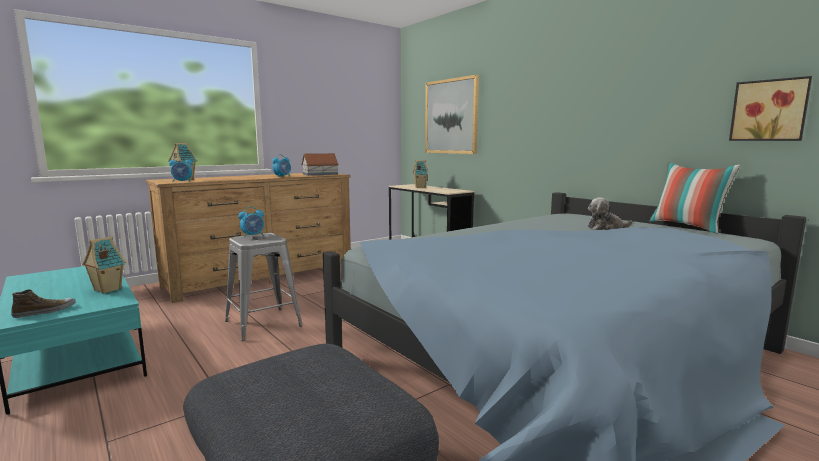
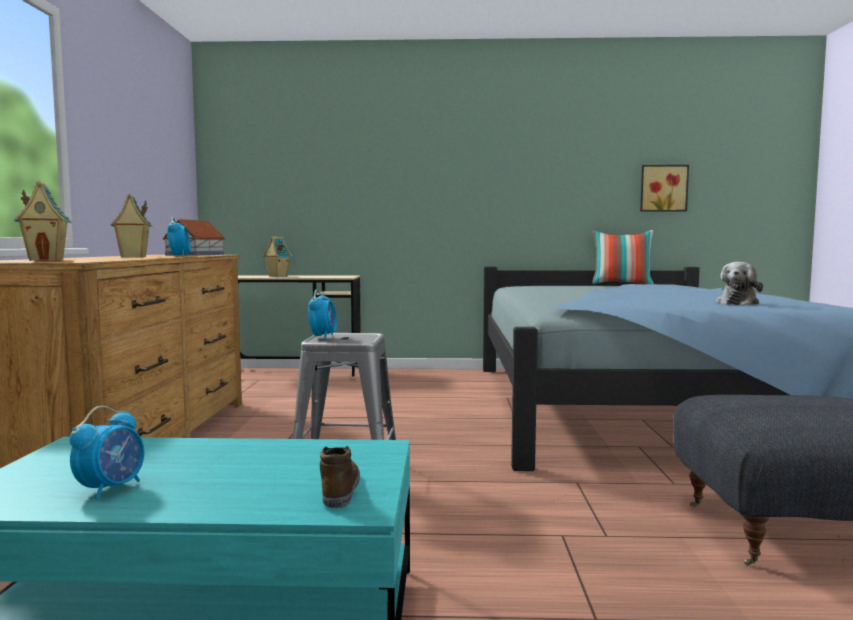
camera: 50 degrees left, 5 degrees down
(106, 290) = (283, 450): toy house -> toy house (133, 257)
(182, 181) = (83, 260): alarm clock -> alarm clock (111, 489)
(451, 116) = (309, 179): picture -> none
(606, 228) = (599, 288): plush toy -> plush toy (738, 303)

